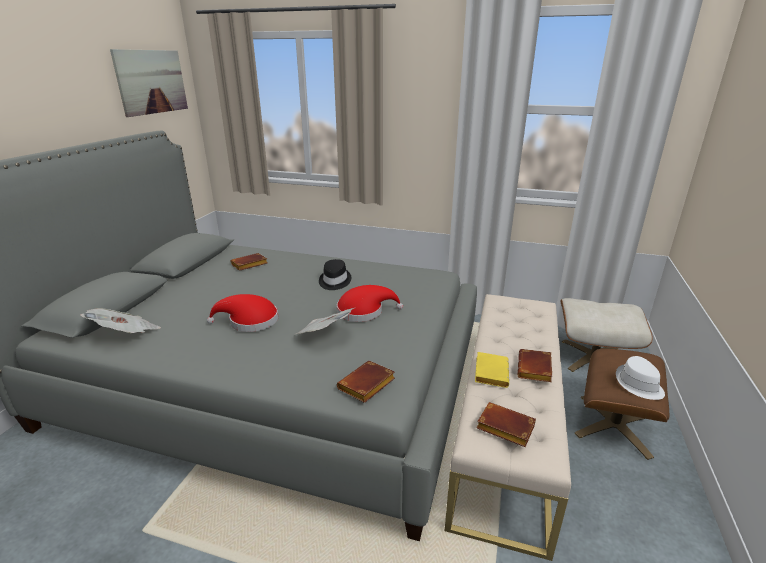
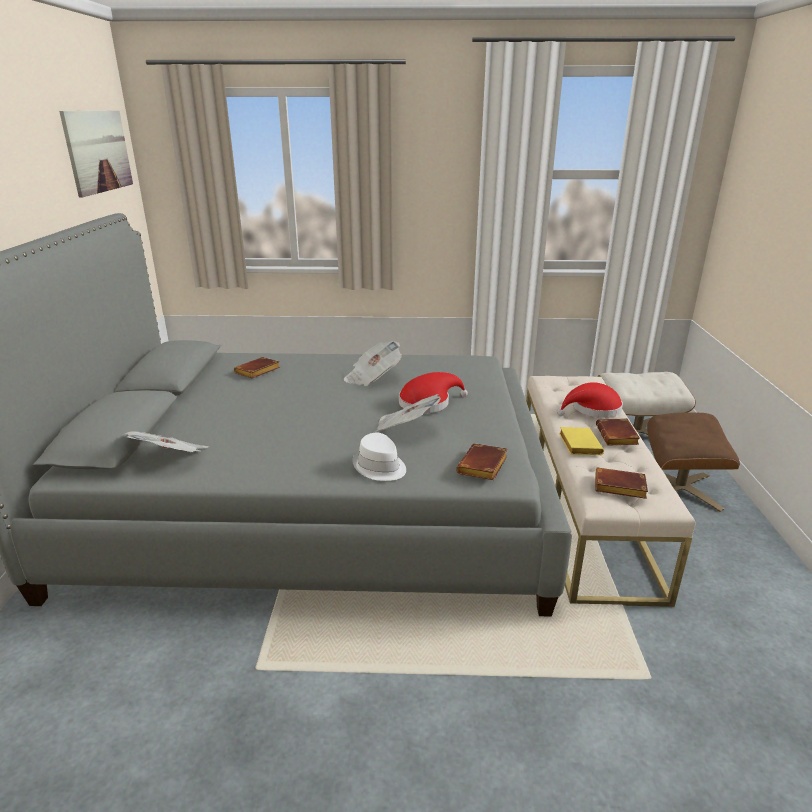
camera: 15 degrees left, 0 degrees up
(249, 321) = (309, 427): red hat -> red hat (593, 410)
(334, 281) = (372, 378): black hat -> newspaper
(638, 384) = (706, 439): white hat -> white hat (379, 466)

